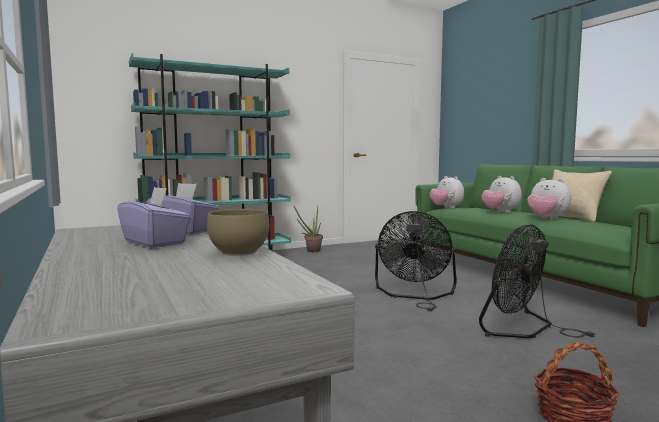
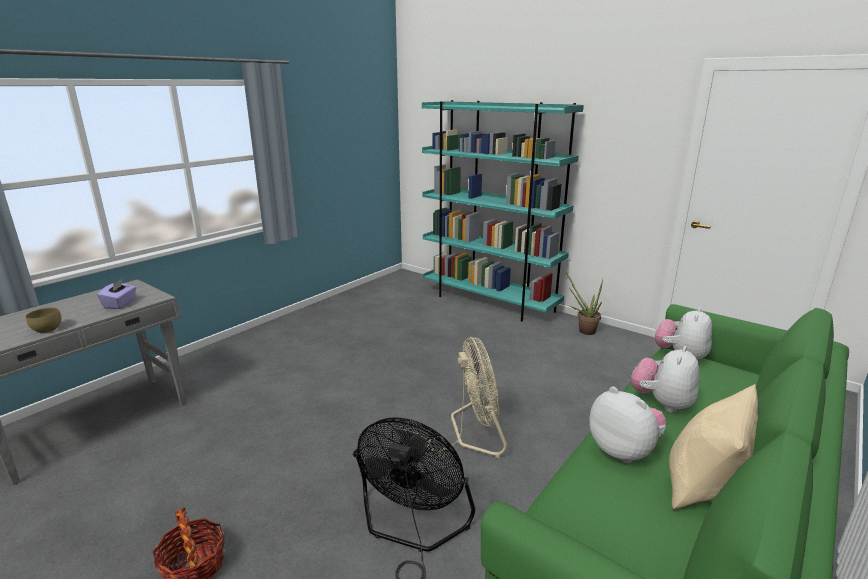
camera: 65 degrees right, 15 degrees up
(155, 242) = (83, 308): purple tissue box -> none
(415, 296) = (469, 431): black fan -> beige fan
(547, 219) = (623, 450): plush toy -> plush toy turned 120 degrees clockwise

